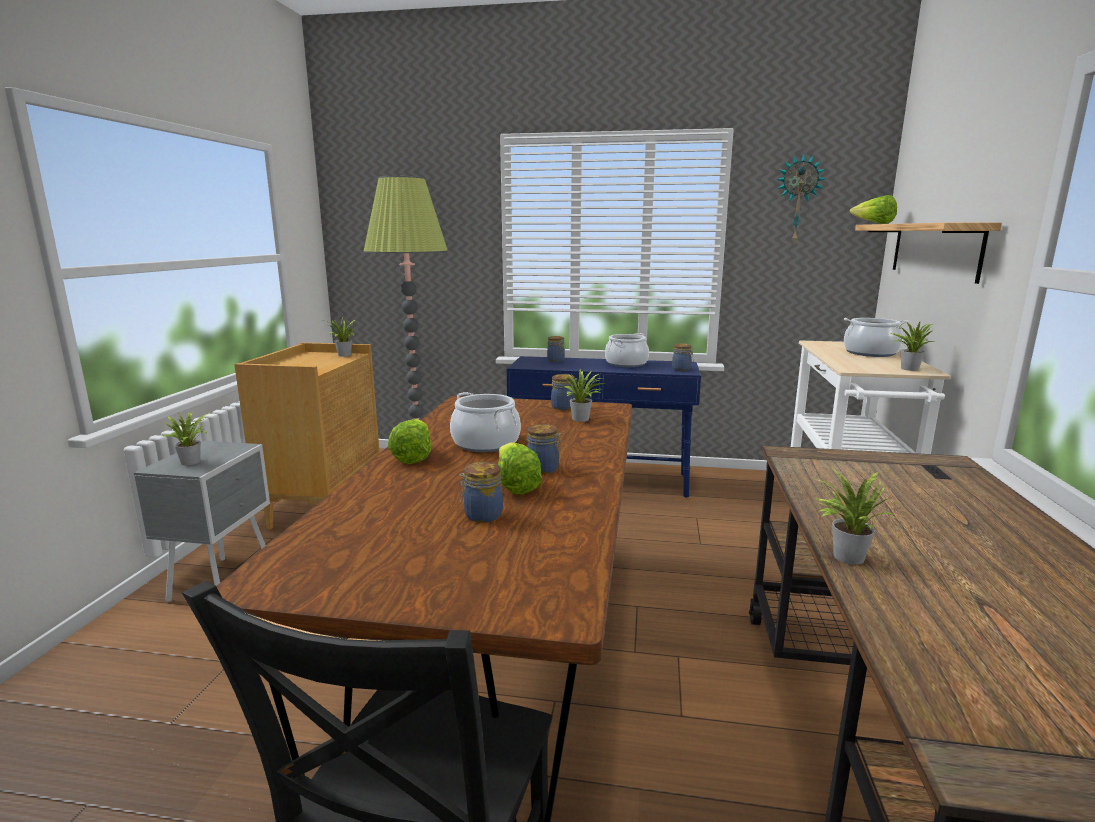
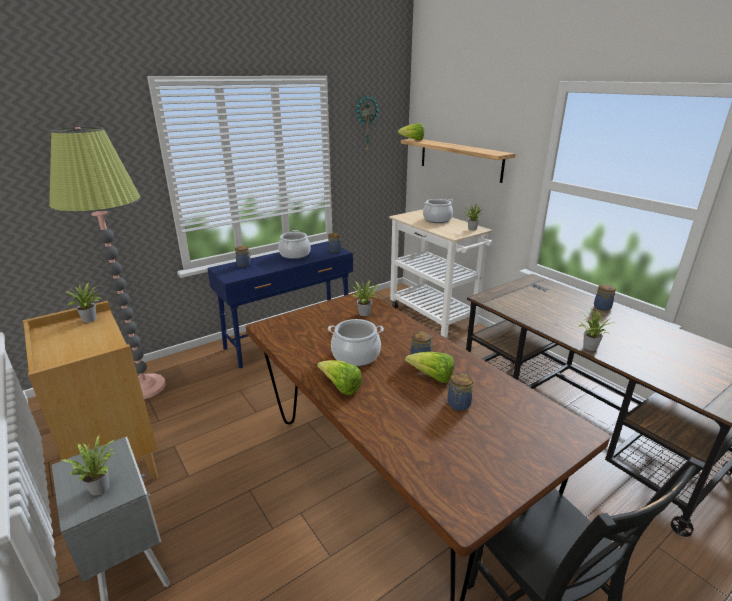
camera: 45 degrees left, 10 degrees up
(564, 407) = (337, 307): jar -> jar (602, 307)

